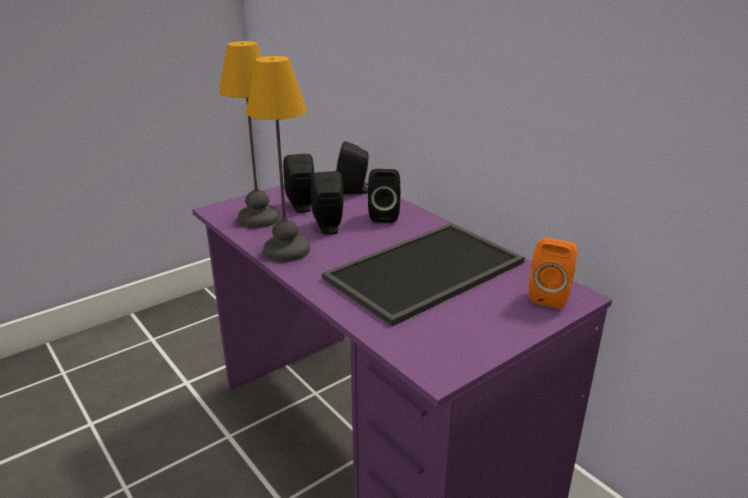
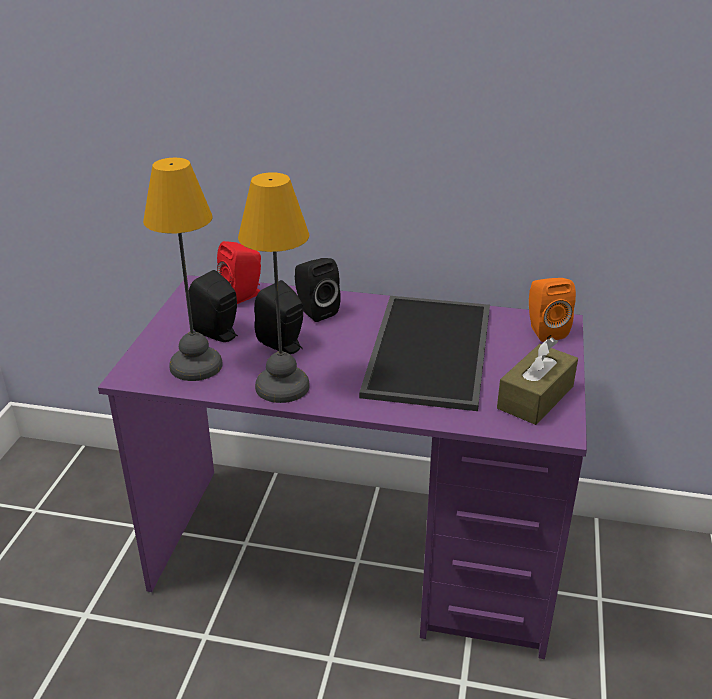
camera: 40 degrees left, 5 degrees up
(354, 191) = (244, 295): black speaker -> red speaker
(457, 339) = (535, 397): none -> brown tissue box

